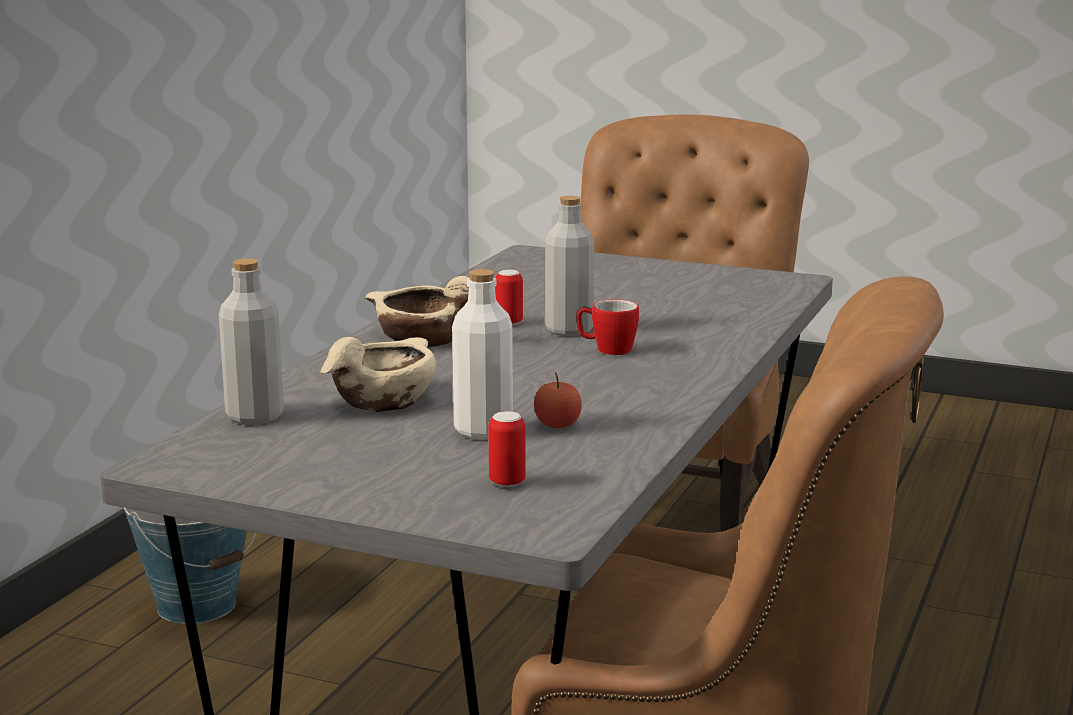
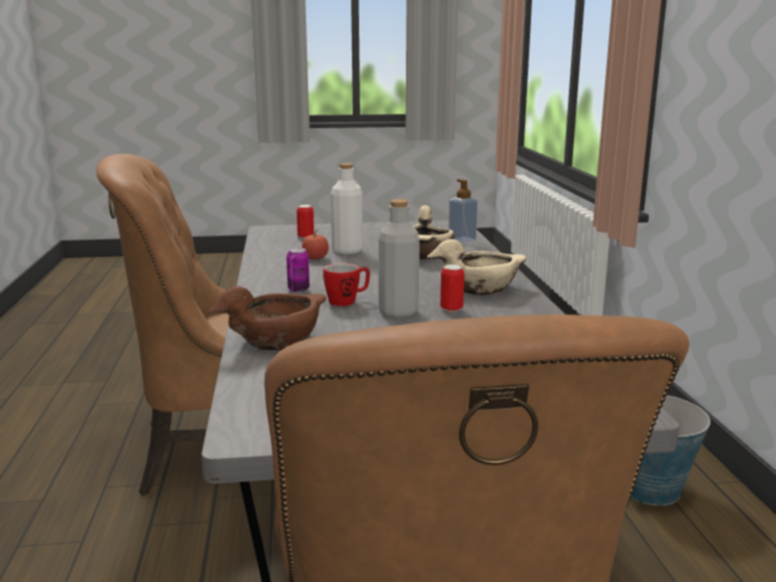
camera: 150 degrees right, 0 degrees up
(255, 416) = (462, 240): grey bottle -> soap dispenser
(647, 375) = (298, 289): none -> can
(727, 327) = (277, 339): none -> brown bowl

